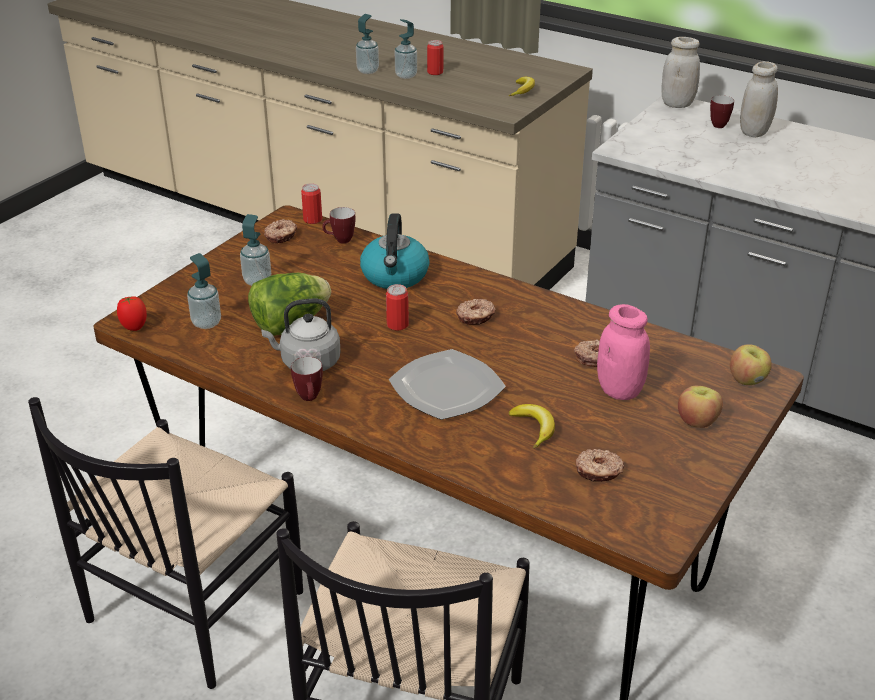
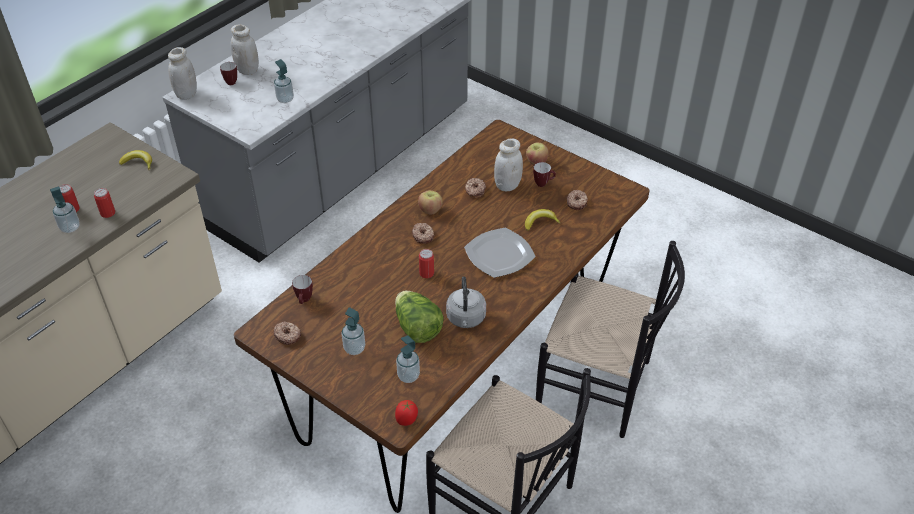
camera: 85 degrees left, 10 degrees up
(310, 399) = (506, 317): mug -> mug (543, 183)
(312, 220) = (265, 316): can -> can (108, 213)
(367, 71) = (45, 252): soap dispenser -> soap dispenser (285, 99)
(395, 276) = (364, 272): kettle -> none
(619, 390) = (507, 185): pink jar -> white jar
(747, 380) = (501, 138): apple -> apple (430, 210)

